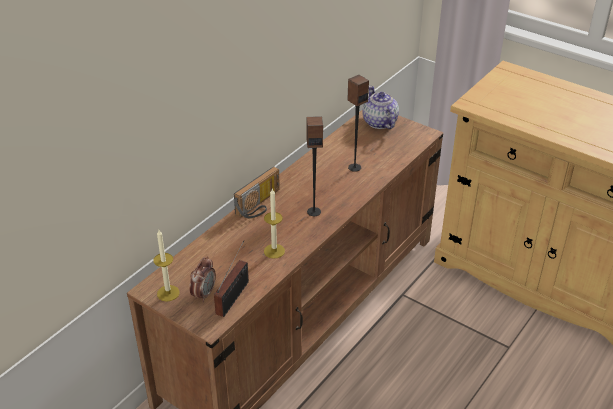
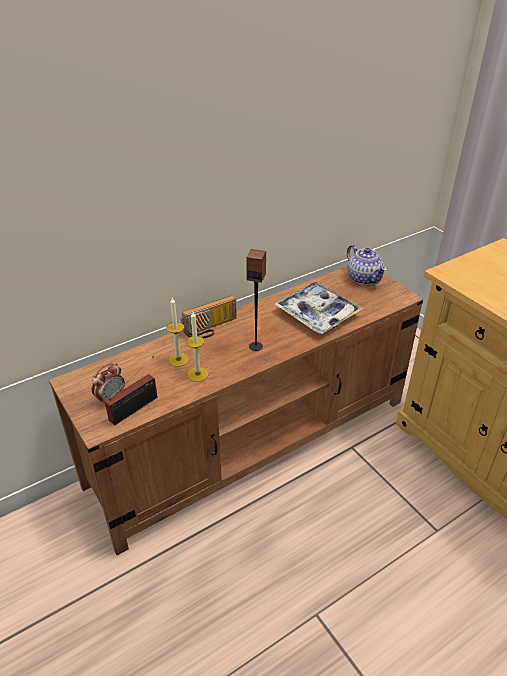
camera: 20 degrees right, 0 degrees up
(168, 293) = (81, 389): candle -> candle (178, 359)
(354, 167) = (317, 313): speaker -> tray
(379, 123) = (364, 278): teapot -> teapot turned 150 degrees clockwise

